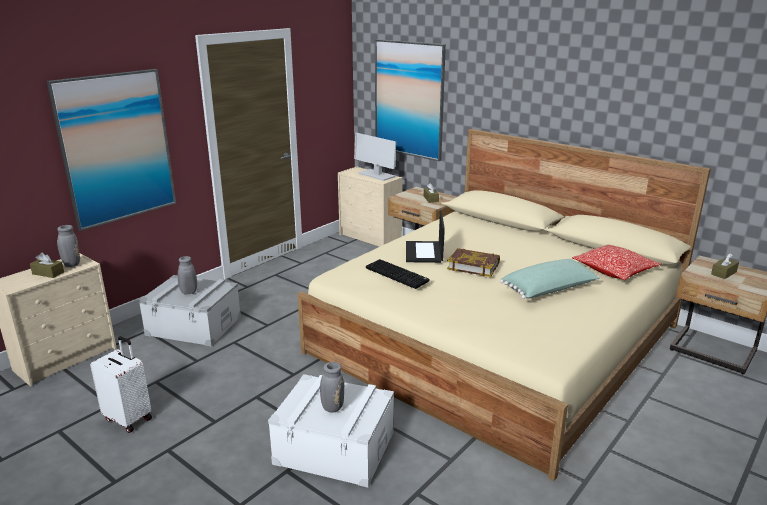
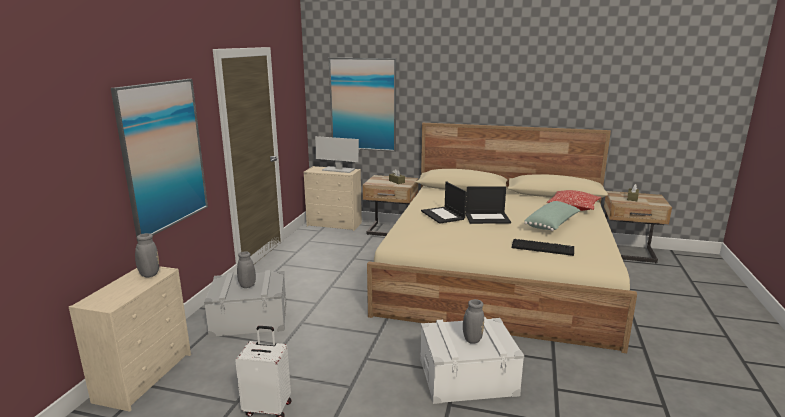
camera: 25 degrees left, 5 degrees down
(48, 273) = (132, 286): brown tissue box -> none
(398, 274) = (446, 232): keyboard -> keyboard (543, 248)
(473, 266) = (487, 218): book -> laptop

